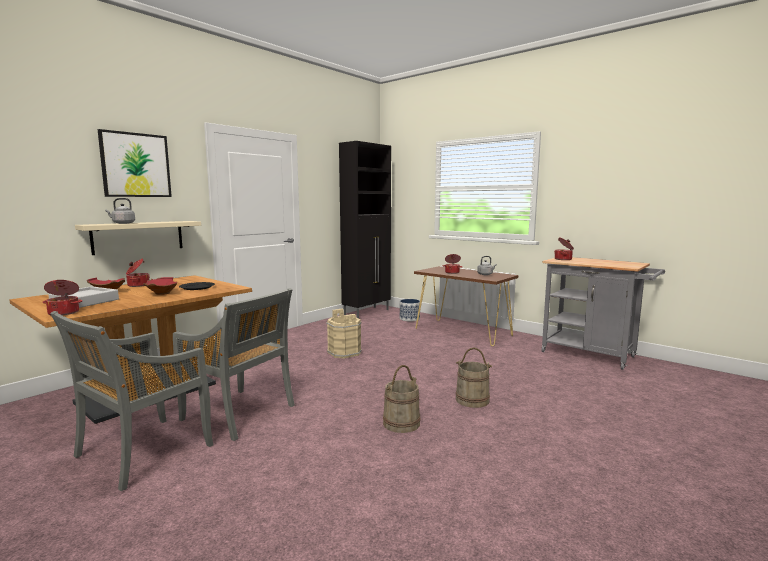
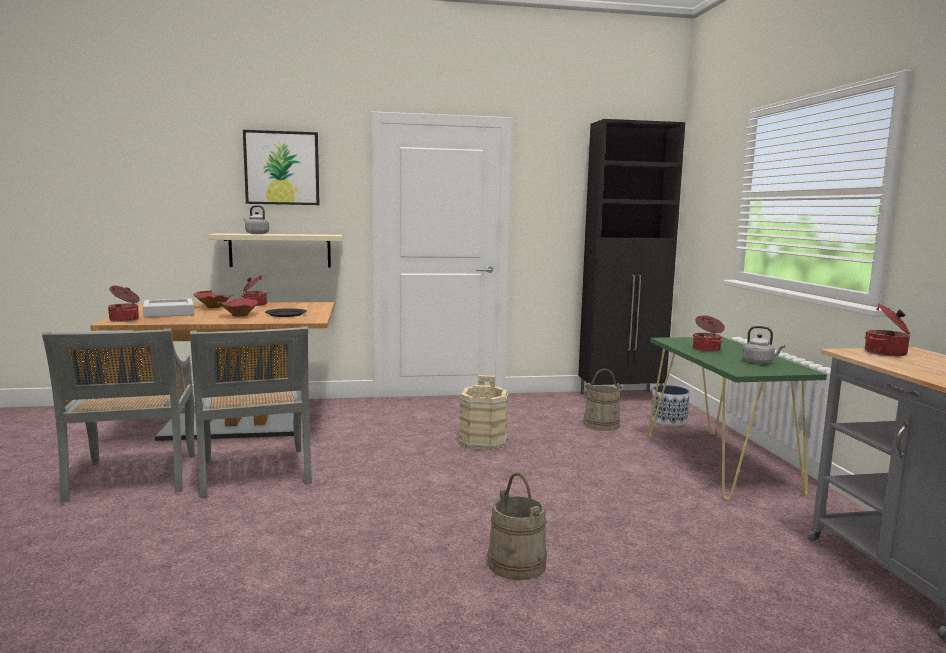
camera: 40 degrees right, 0 degrees up
(142, 452) = (133, 478): grey chair -> grey chair turned 90 degrees counterclockwise
(401, 423) = (369, 551): beige bucket -> beige bucket (601, 424)
(463, 332) = (719, 463): brown console table -> green console table

